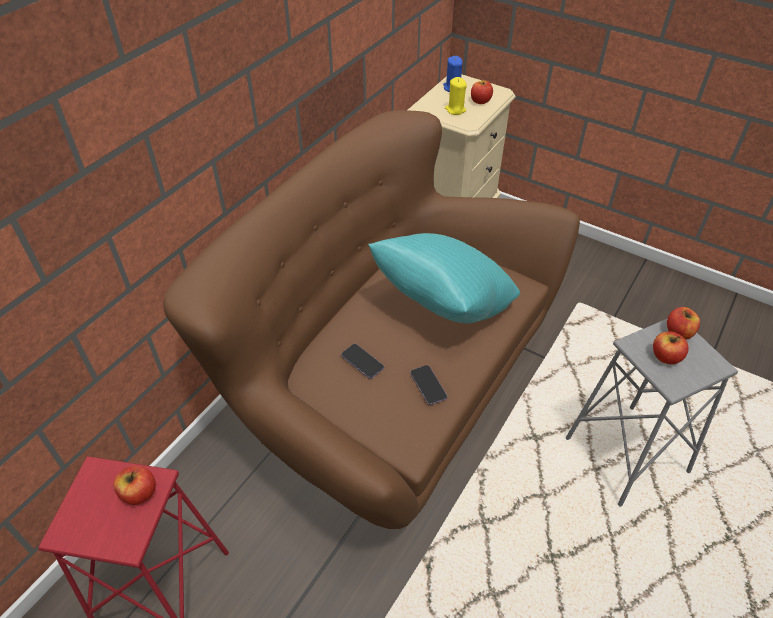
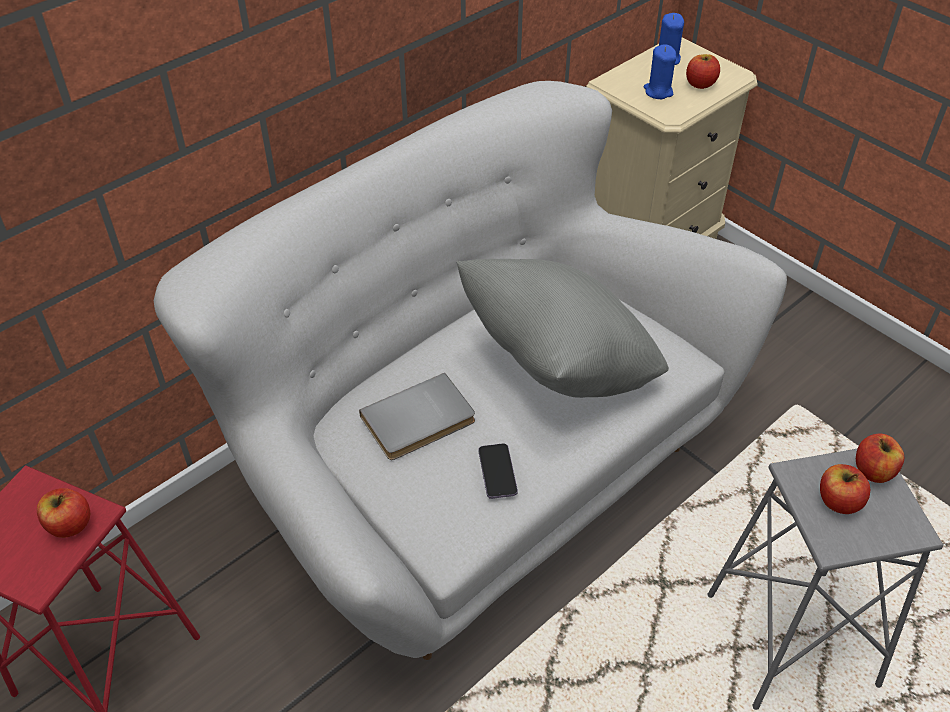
camera: 15 degrees right, 0 degrees up
(362, 362) = (420, 421): phone -> grey book
(387, 388) = (476, 469): brown sofa -> white sofa
(443, 306) = (558, 368): turquoise pillow -> grey pillow
(455, 110) = (658, 91): yellow candle -> blue candle

